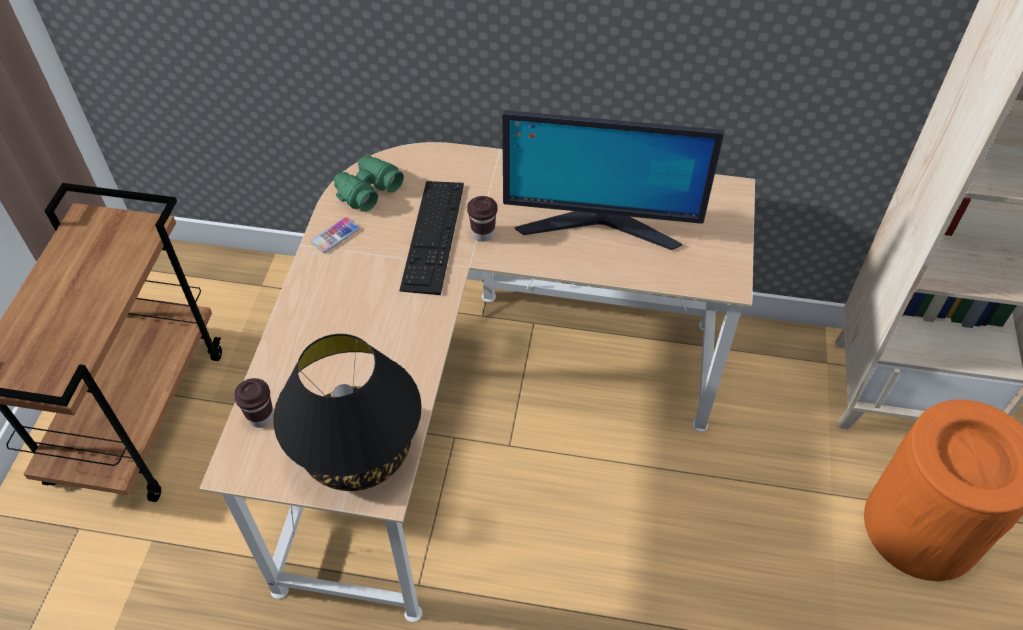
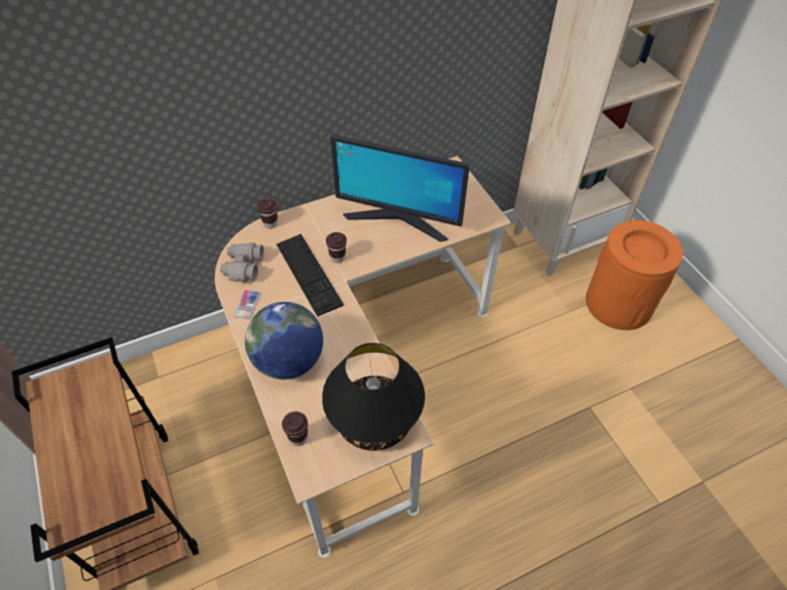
camera: 35 degrees left, 0 degrees up
(325, 325) = (289, 361): none -> globe
(367, 190) = (243, 267): green binoculars -> grey binoculars
(440, 154) = (270, 224): none -> brown cup
(600, 225) = (399, 219): monitor -> monitor turned 45 degrees clockwise

